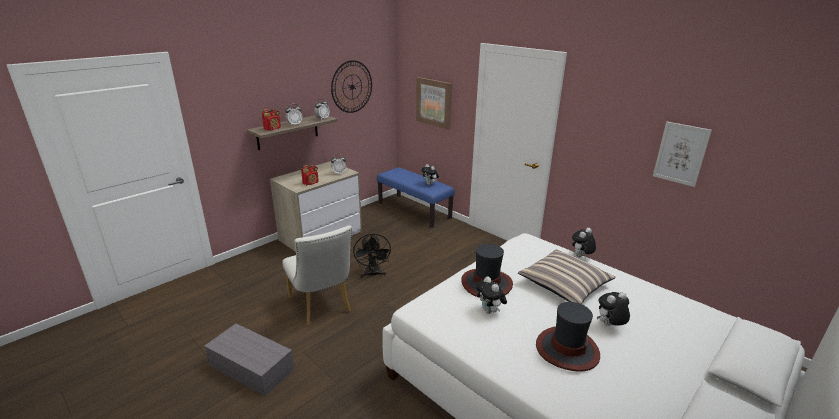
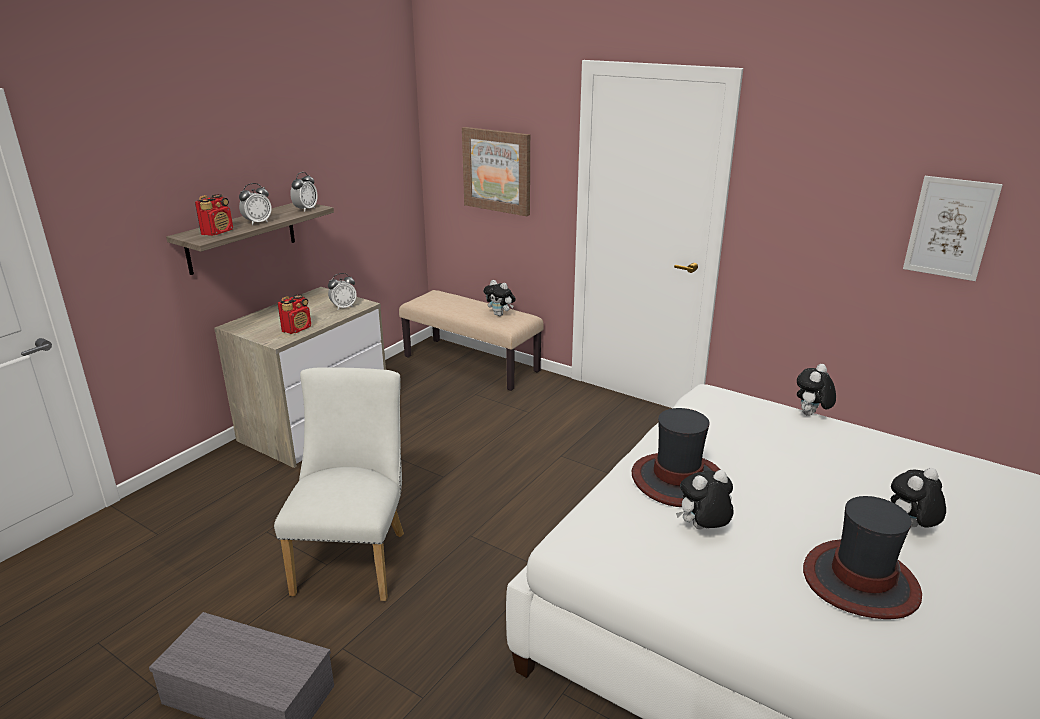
camera: 10 degrees left, 0 degrees up
(322, 307) = (355, 557): white chair -> white chair turned 135 degrees counterclockwise
(352, 87) = (349, 149): wall clock -> none
(372, 274) = (431, 485): black fan -> none
(414, 210) = (472, 364): blue bench -> beige bench
(490, 311) = (702, 529): plush toy -> plush toy turned 105 degrees clockwise
(564, 284) = (806, 465): pillow -> none

